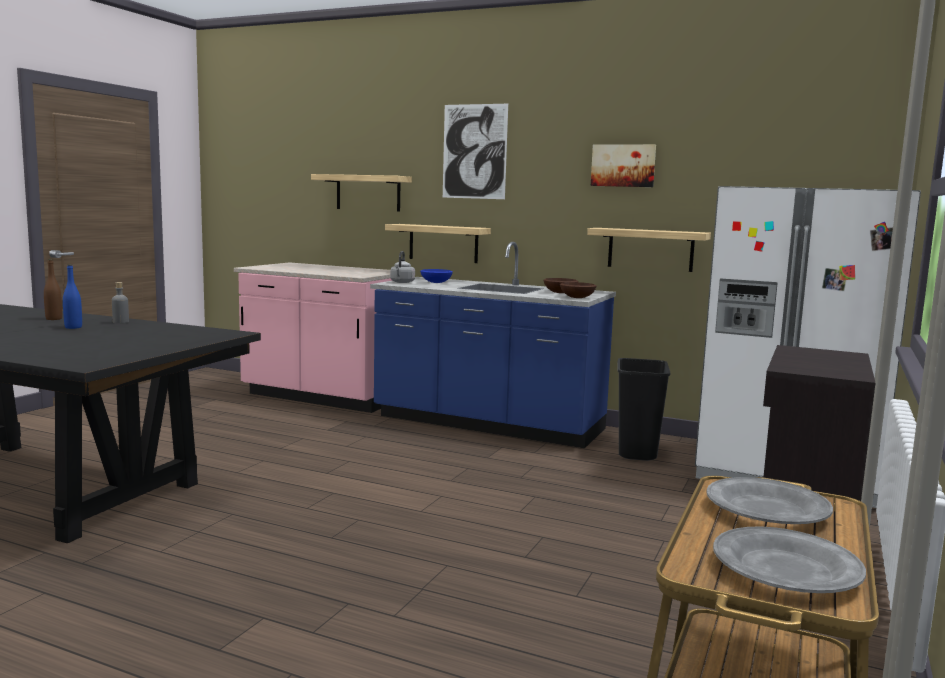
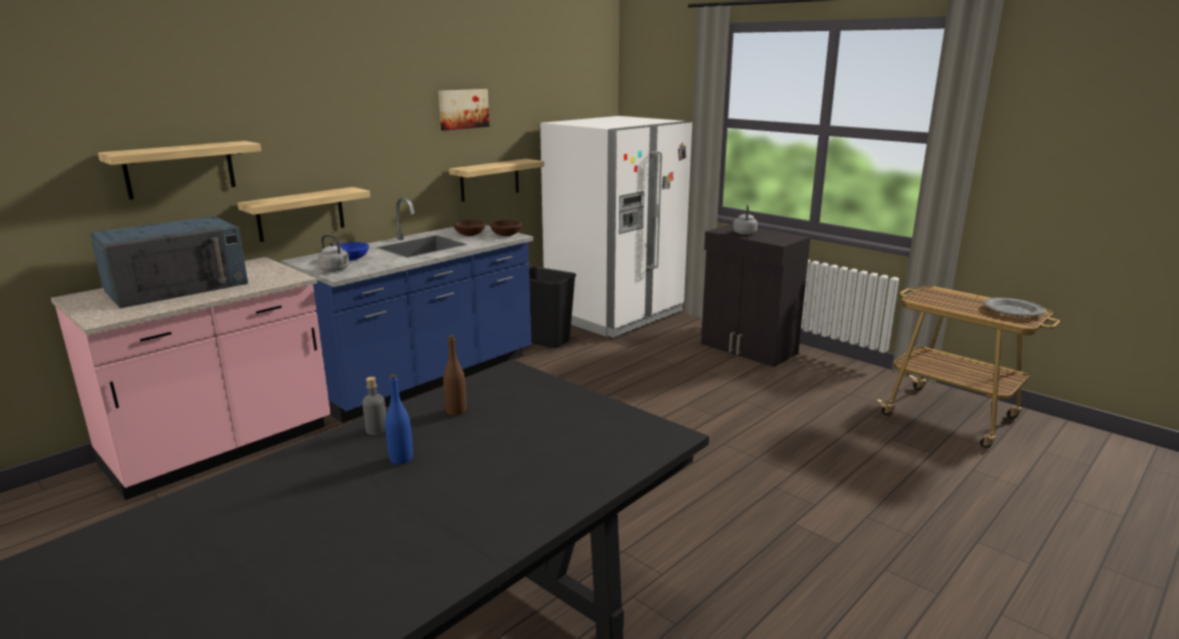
camera: 70 degrees left, 10 degrees up
(54, 319) = (301, 479): brown bottle -> brown bottle (456, 411)
(322, 268) = (178, 286): none -> blue microwave
(474, 151) = (321, 104): picture -> none
(767, 508) = (946, 299): grey plate -> none
(810, 356) = (744, 233): none -> grey kettle

